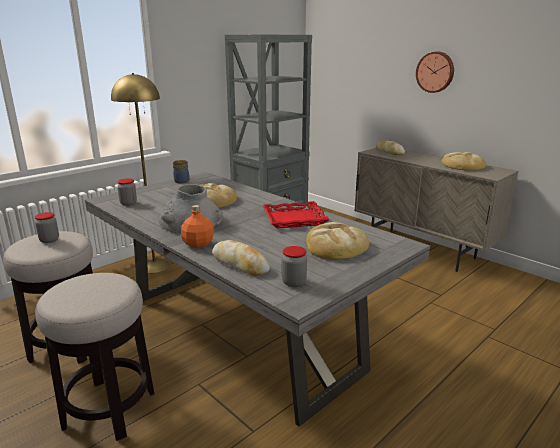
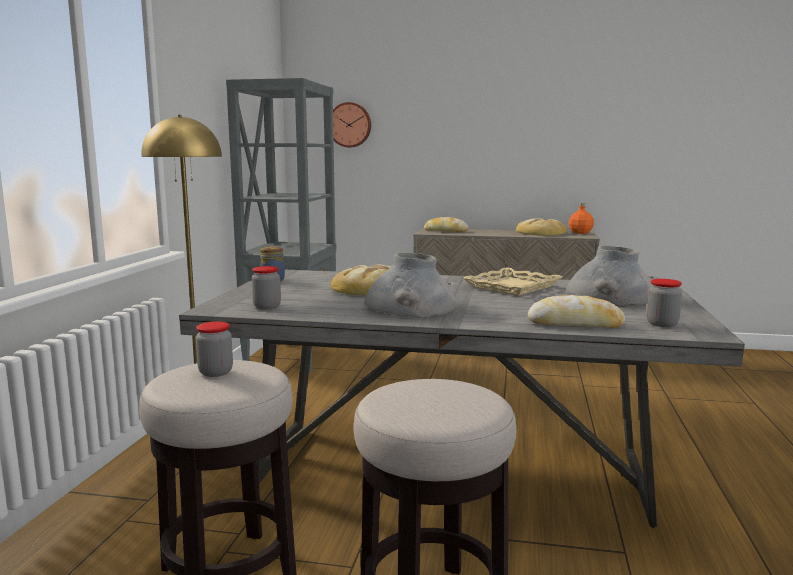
camera: 35 degrees left, 10 degrees down
(198, 244) = (482, 320): orange bottle -> orange bottle (580, 233)
(294, 219) = (513, 287): red tray -> beige tray
(336, 246) = (611, 296): bread -> grey vase
(435, 72) = (482, 133): wall clock -> wall clock (350, 125)

